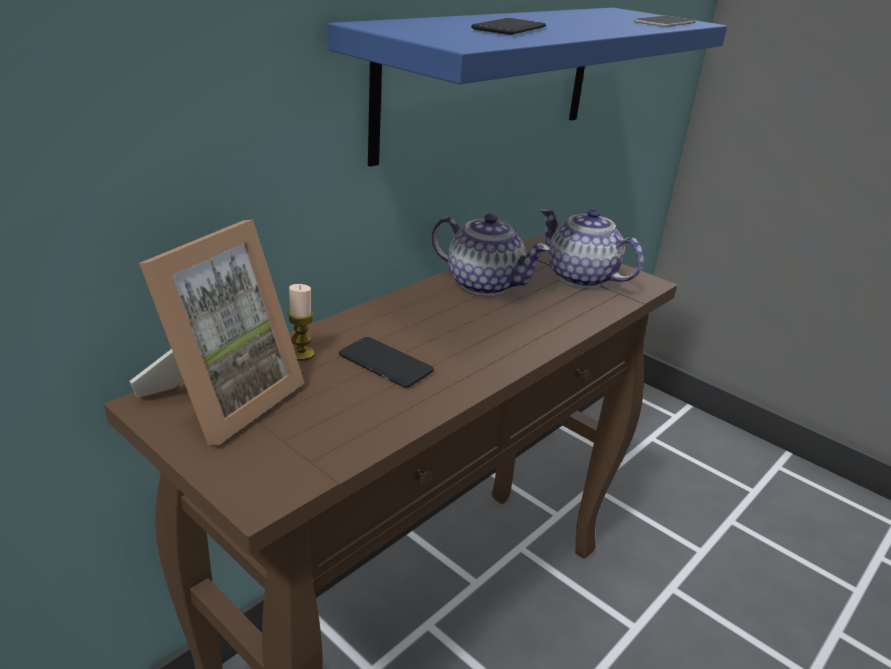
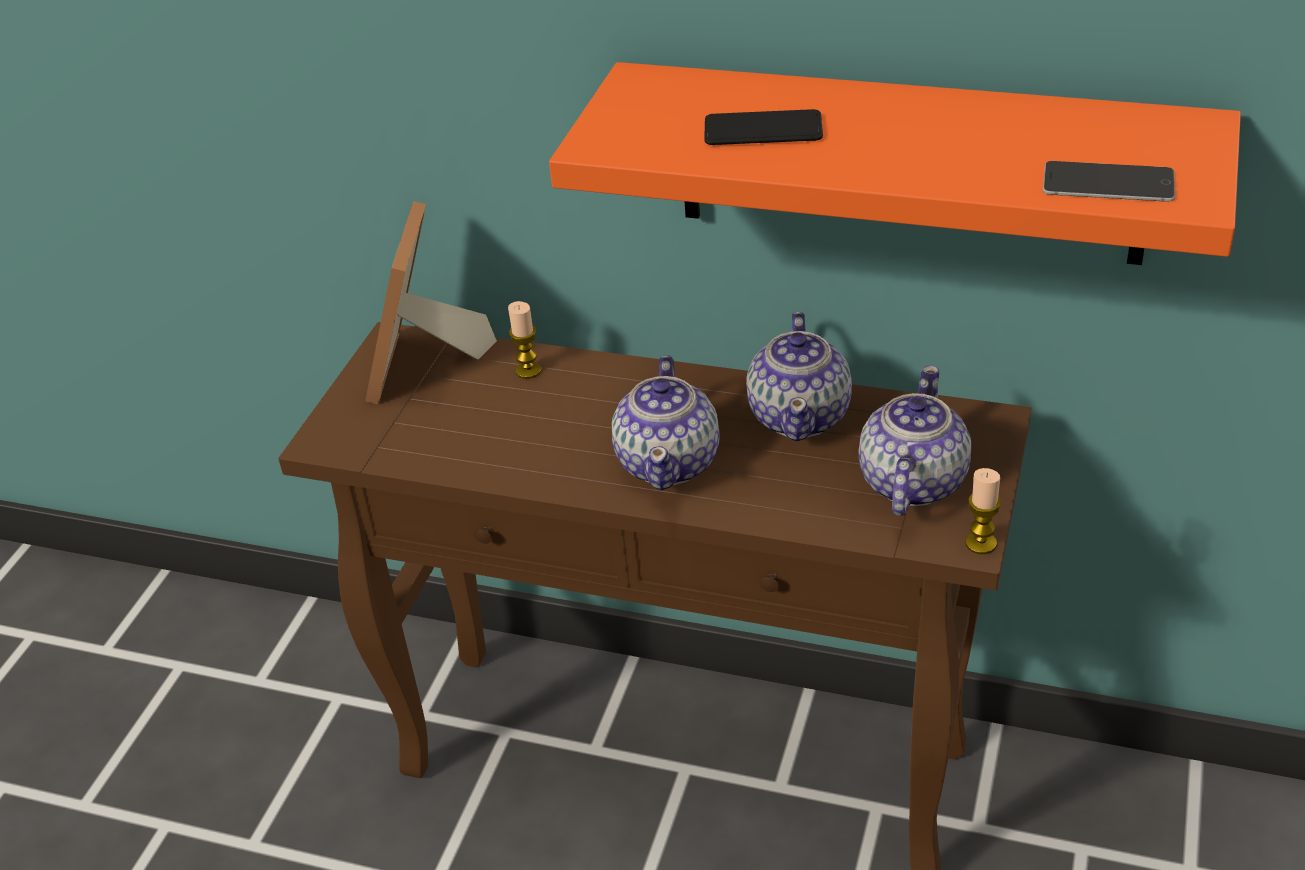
camera: 70 degrees right, 10 degrees up
(222, 398) = (425, 367): picture frame -> picture frame turned 90 degrees clockwise
(385, 363) = (555, 421): phone -> none
(486, 337) = (669, 462): none -> teapot
(491, 78) = (908, 163): blue shelf -> orange shelf
(650, 279) = (981, 543): none -> candle

